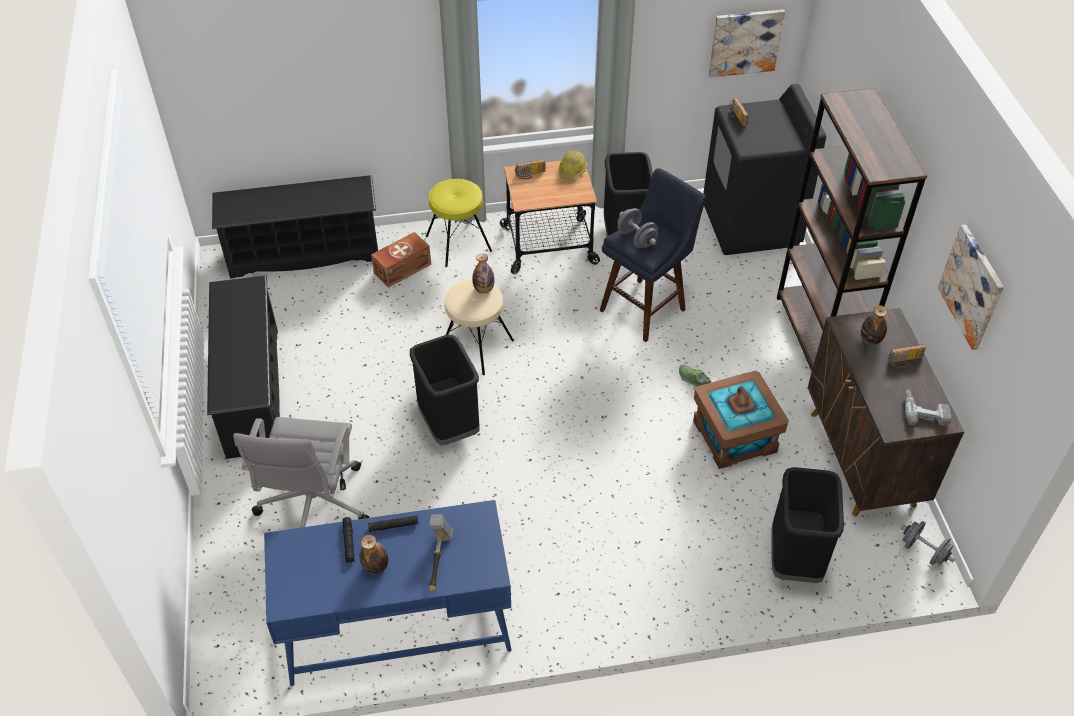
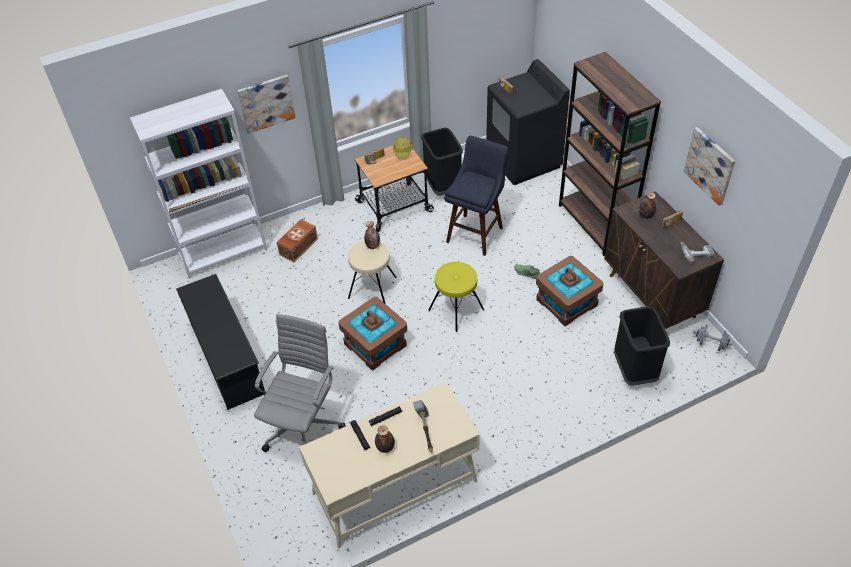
camera: 15 degrees left, 0 degrees up
(304, 253) = (223, 253): black shoe rack -> white bookcase
(313, 507) = (303, 425): grey office chair -> grey office chair turned 150 degrees counterclockwise
(397, 625) = (394, 487): blue desk -> beige desk
(448, 425) = (374, 345): black trash can -> brown storage box
(459, 243) = (331, 220): yellow stool -> yellow stool (456, 310)
(636, 238) = (467, 186): grey dumbbell -> none
(745, 42) = (498, 38): picture -> picture (266, 103)

